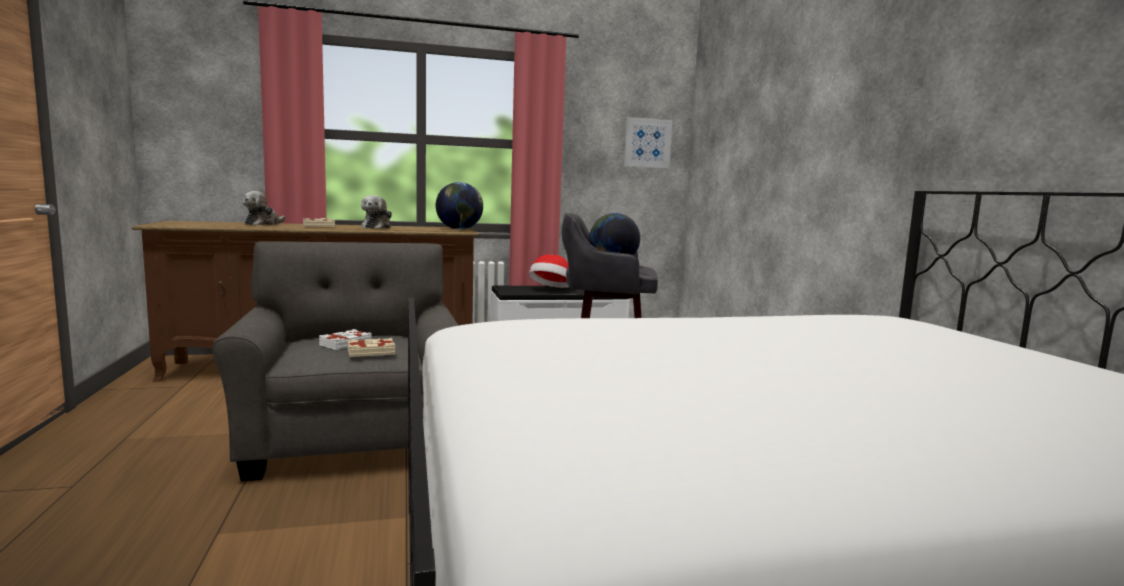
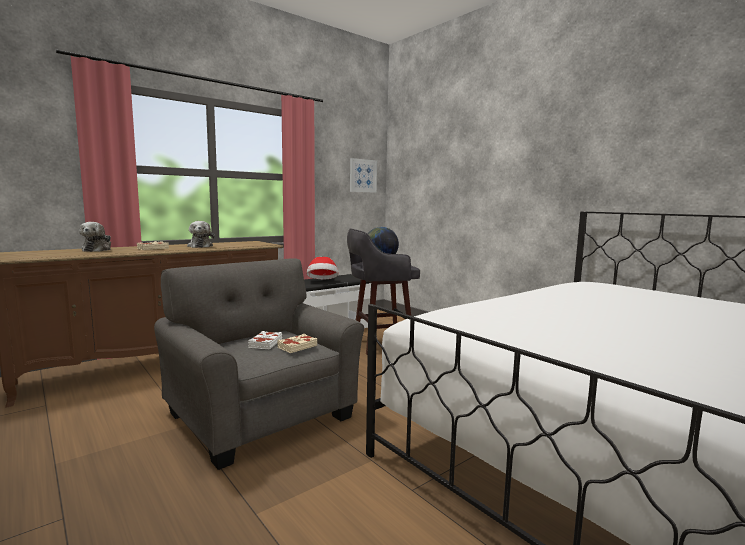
camera: 25 degrees left, 0 degrees up
(459, 229) = (262, 243): globe -> none

